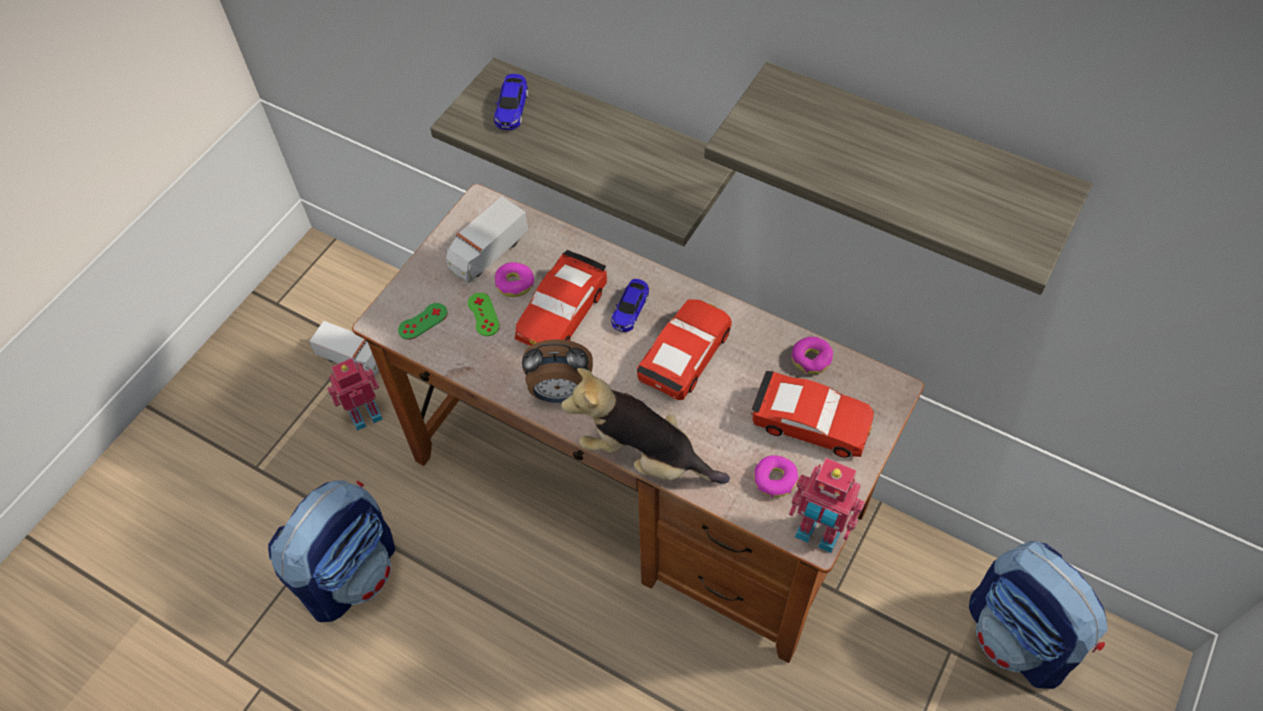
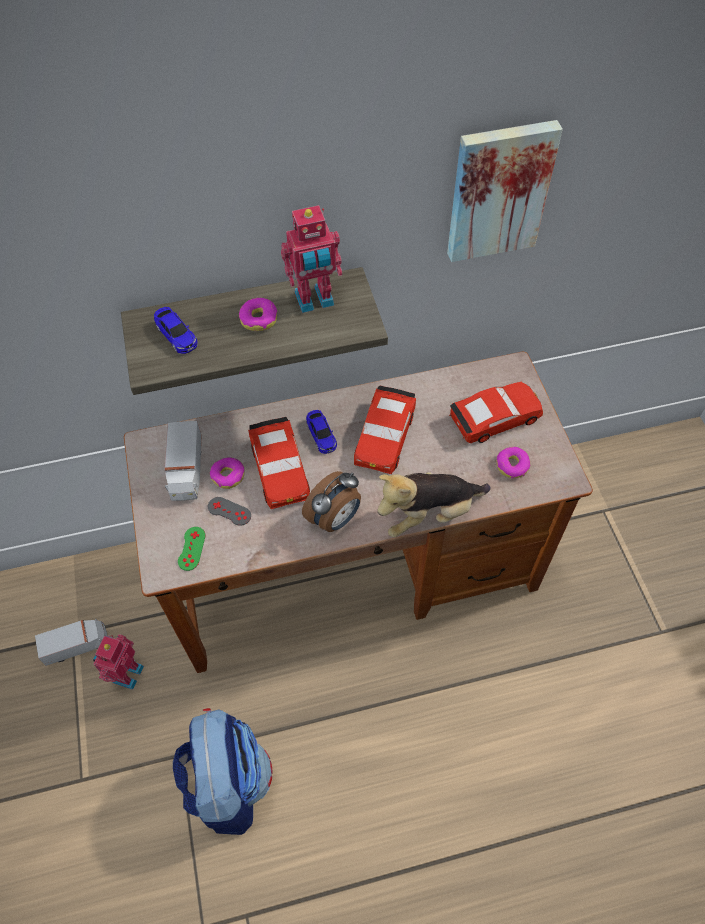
camera: 45 degrees left, 0 degrees up
(483, 314) = (229, 511): green game controller -> grey game controller
(685, 356) = (384, 437): red toy car -> red toy car turned 150 degrees counterclockwise
(811, 359) = (455, 383): donut -> donut (259, 319)
(818, 533) = (566, 475): toy robot -> toy robot (315, 301)
(911, 161) = (498, 190): shelf -> picture
(1019, 638) = (625, 475): backpack -> none

